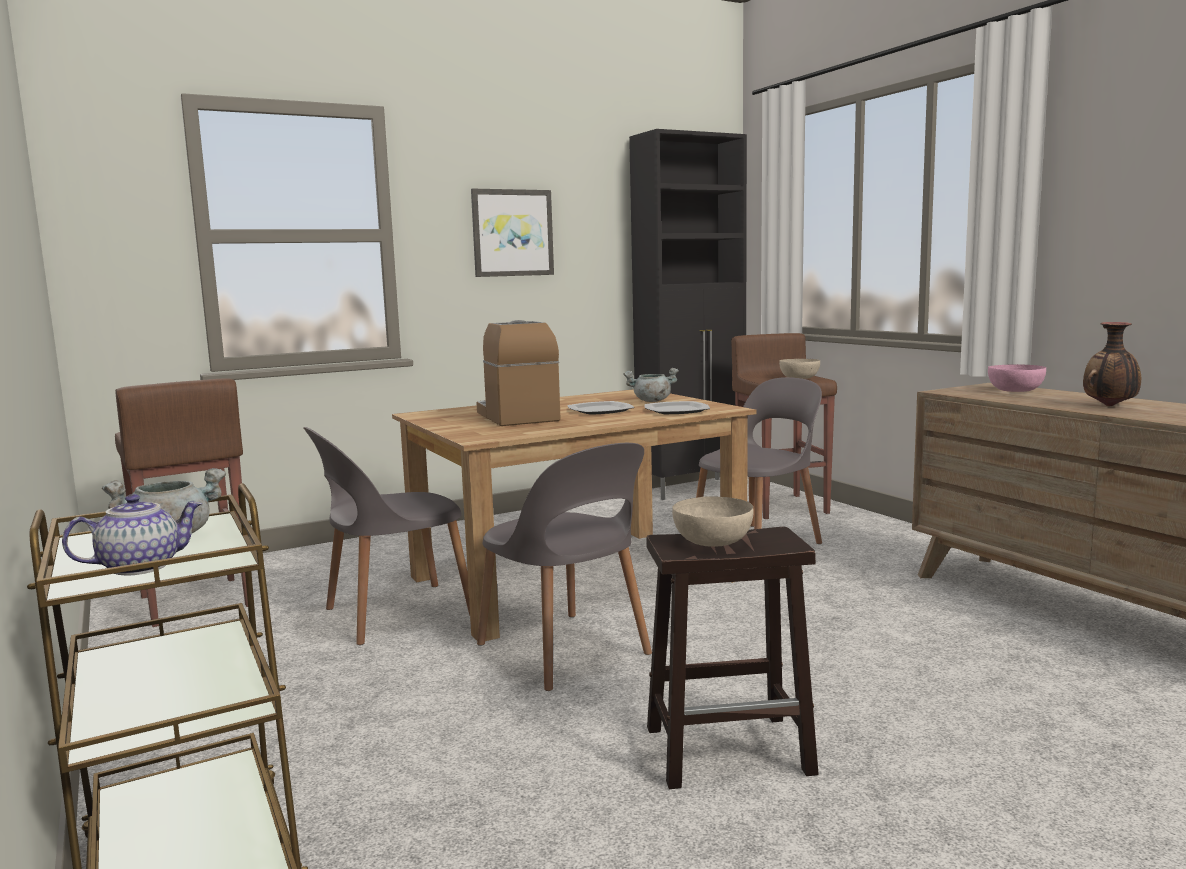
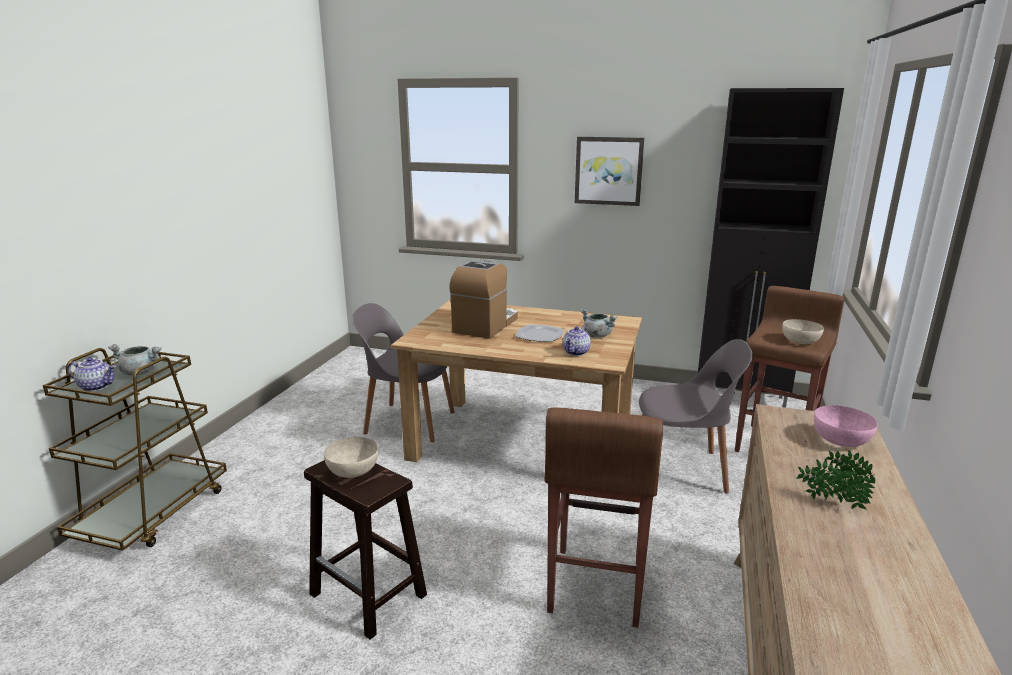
camera: 45 degrees right, 10 degrees up
(194, 602) = (358, 375): brown stool -> brown stool (594, 586)
(565, 651) = (424, 488): grey chair -> none
(677, 410) = (576, 352): plate -> teapot
(1110, 406) = (831, 502): vase -> potted plant

